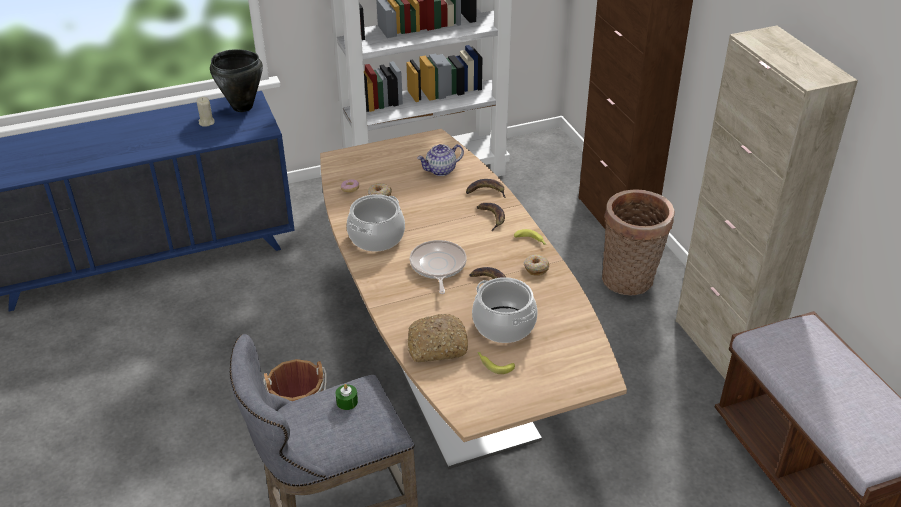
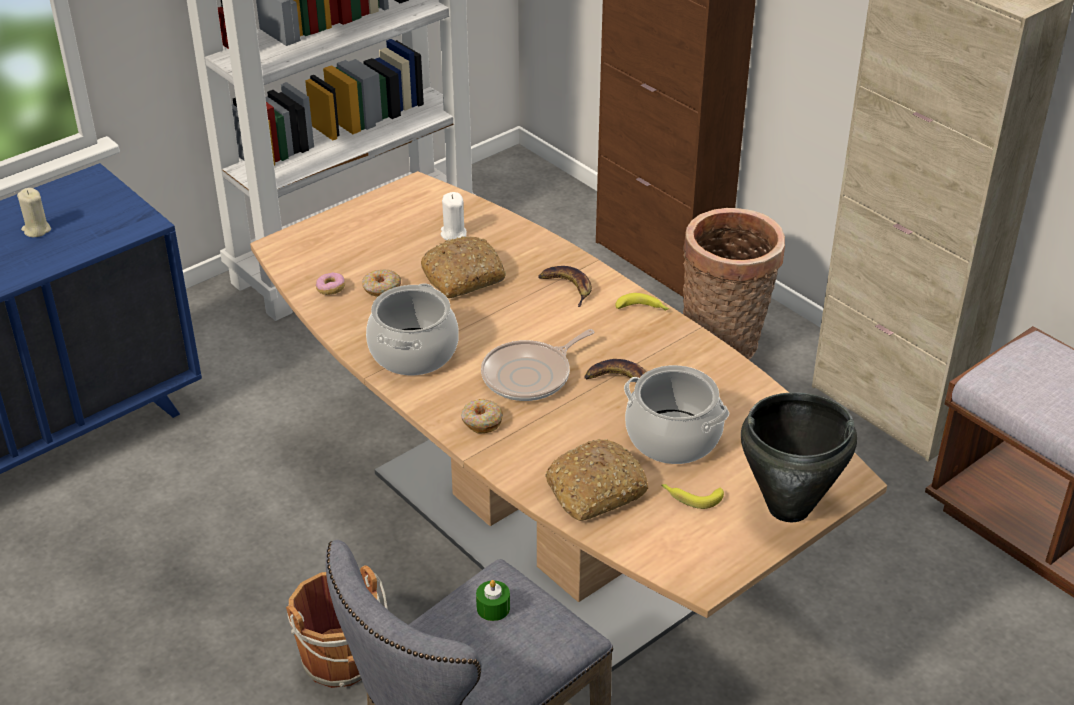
camera: 20 degrees left, 0 degrees up
(242, 107) = (84, 195): black cooking pot -> black cooking pot (789, 508)
(432, 198) = (464, 276): none -> bread
(438, 266) = (530, 375): frying pan -> frying pan turned 105 degrees counterclockwise
(440, 170) = (453, 234): teapot -> white candle
(486, 191) = (538, 251): banana -> none
(535, 268) = (671, 347): donut -> donut (481, 421)

